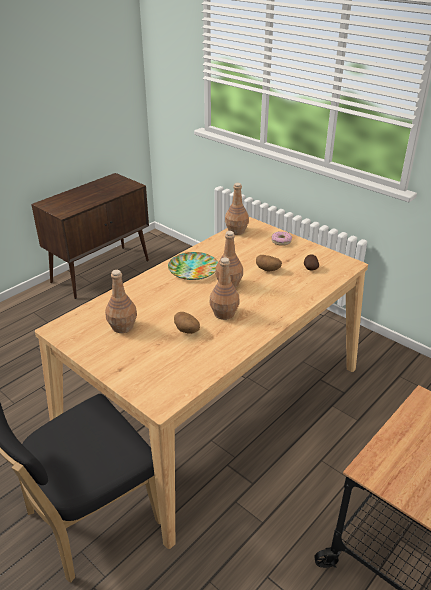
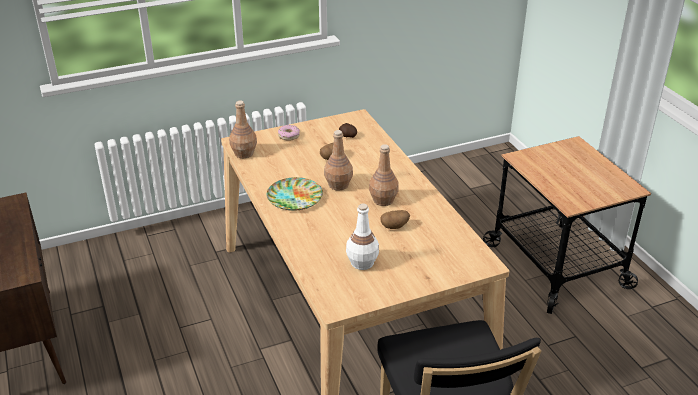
camera: 65 degrees left, 0 degrees up
(123, 326) = (362, 262): brown bottle -> white bottle

